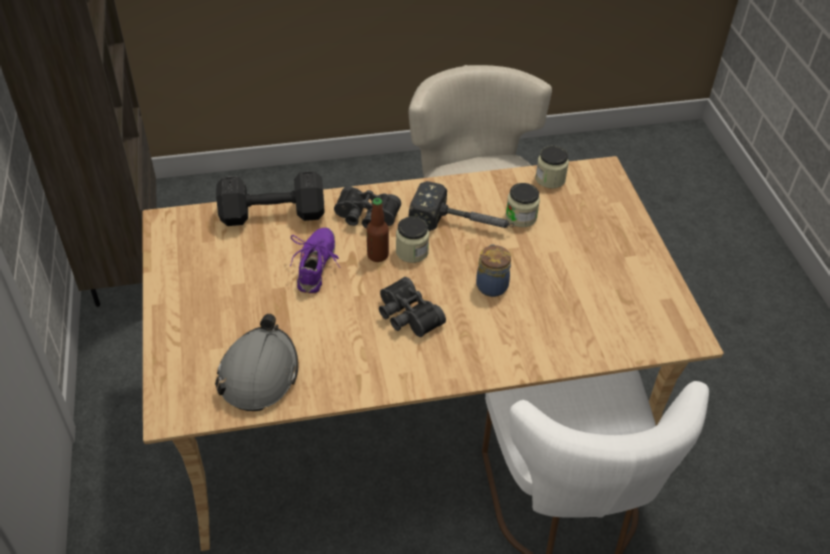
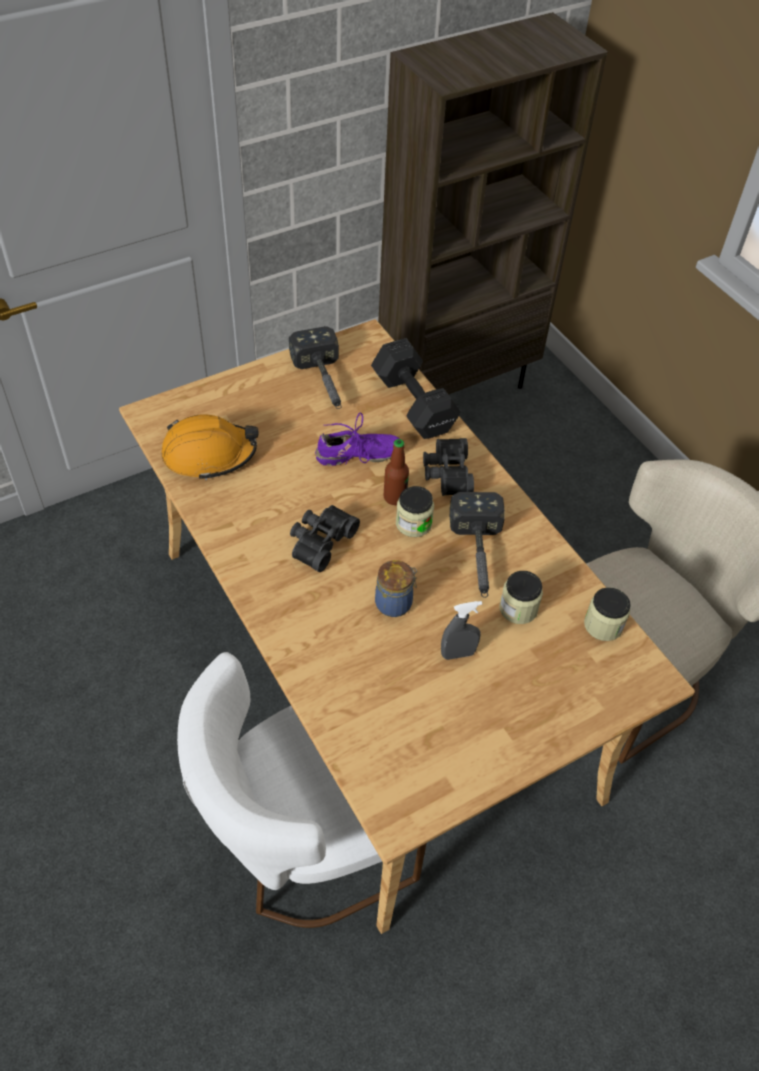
camera: 70 degrees right, 5 degrees up
(209, 266) = (324, 383): none -> hammer
(259, 374) = (209, 454): grey hard hat -> orange hard hat
(553, 262) = (458, 654): none -> grey spray bottle

